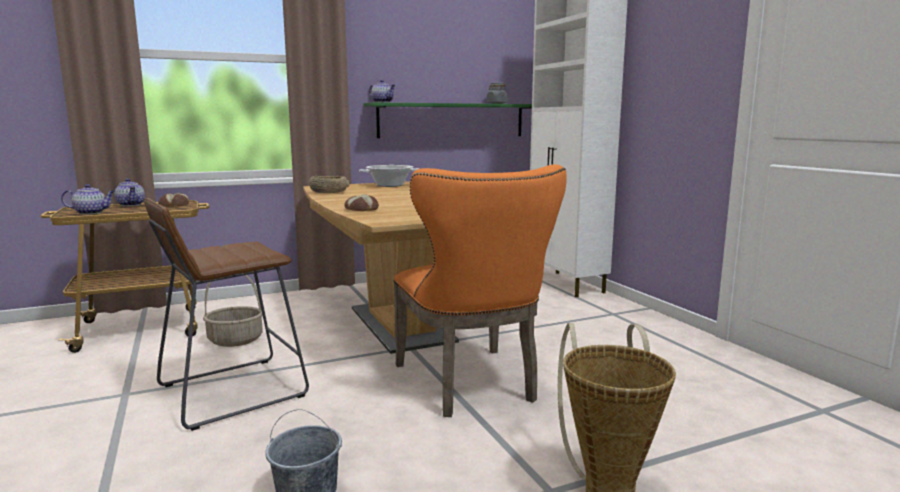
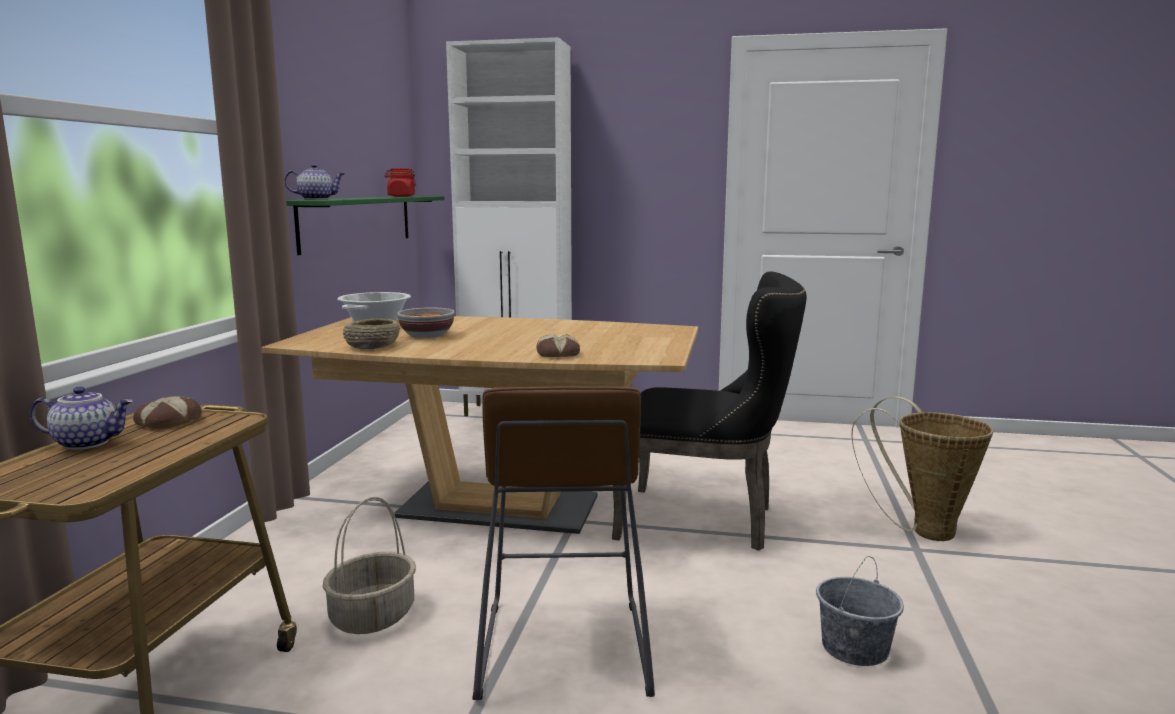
camera: 55 degrees left, 0 degrees up
(91, 212) = (117, 472): teapot -> none
(374, 192) = (426, 335): none -> bowl
(471, 385) = (706, 521): orange chair -> black chair
(496, 103) = (401, 196): grey jar -> red jar

